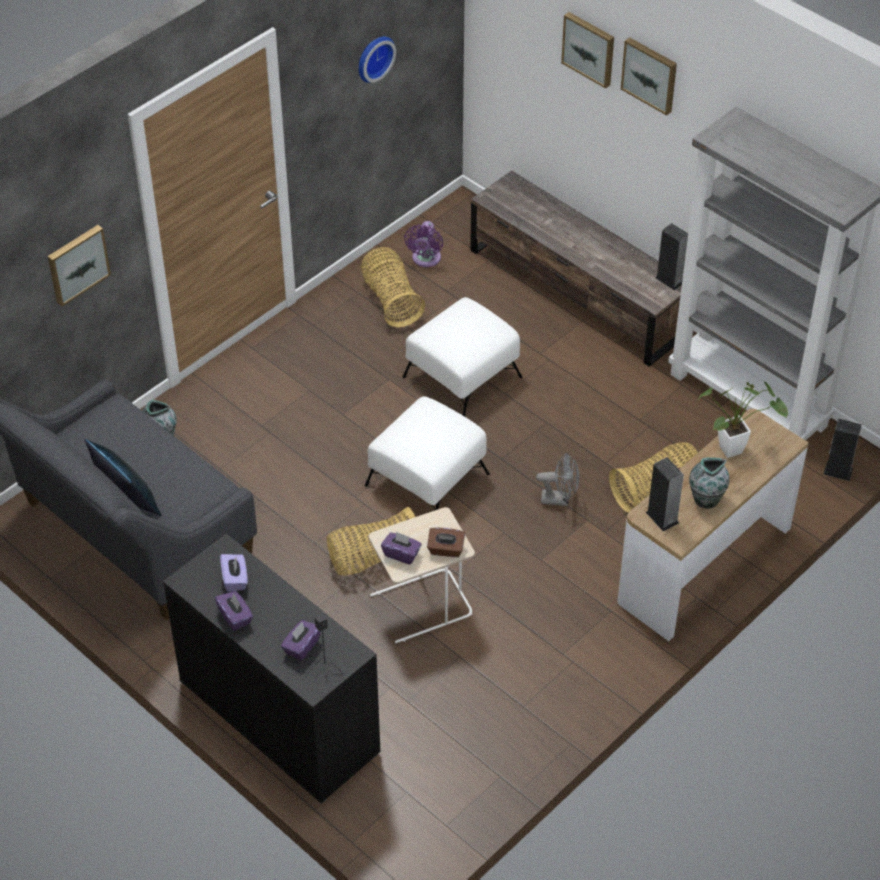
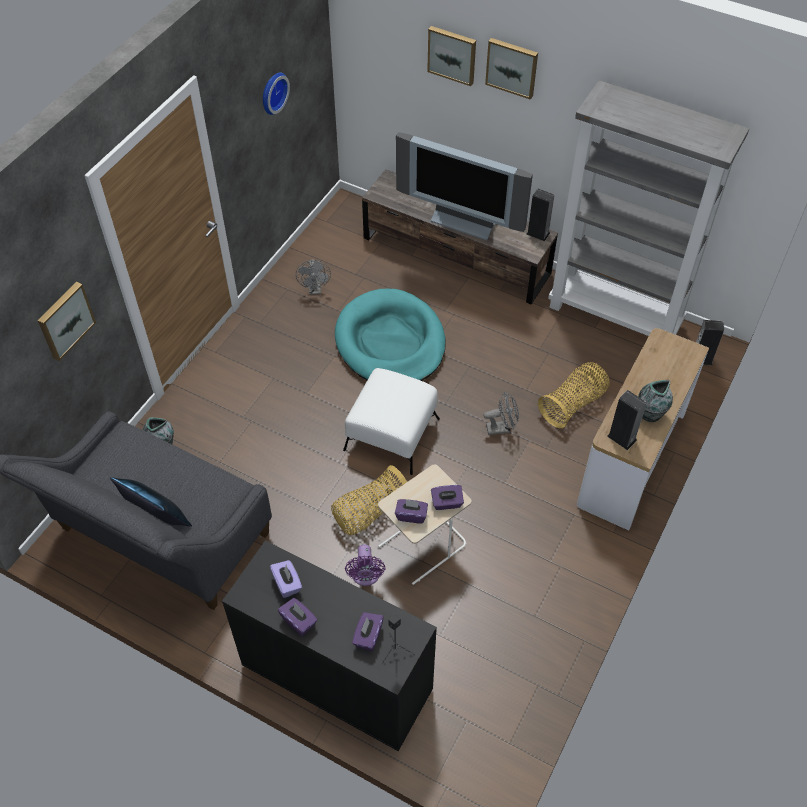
camera: 15 degrees left, 5 degrees up
(391, 300) = (315, 290): basket -> grey fan
(425, 259) = (331, 252): purple fan -> purple fan (365, 576)
(445, 550) = (447, 503): brown tissue box -> purple tissue box
(461, 377) = (390, 342): white ottoman -> turquoise dog bed
(586, 249) = (465, 221): none -> television
(735, 449) = (656, 365): potted plant -> none

